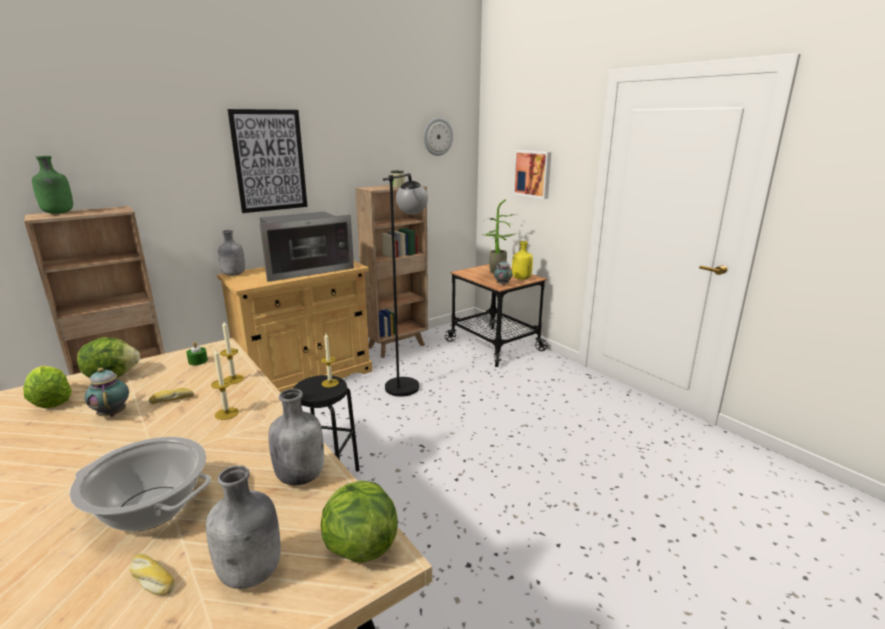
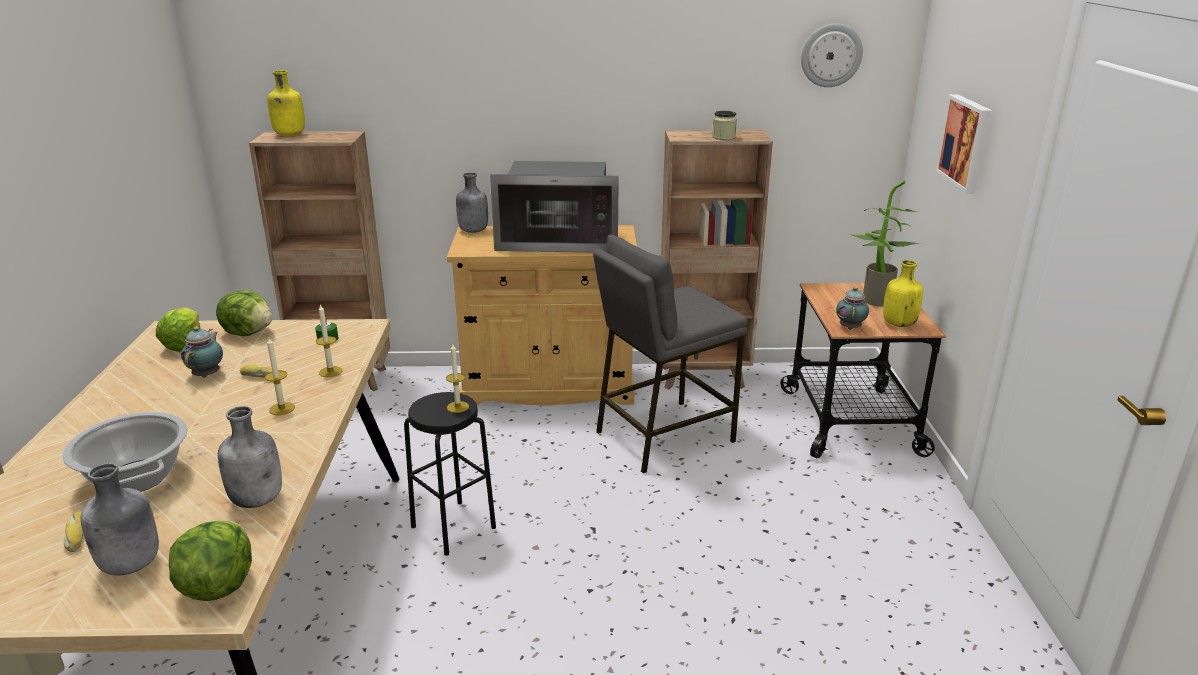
camera: 35 degrees right, 5 degrees up
(58, 213) = (289, 135): green bottle -> yellow bottle
(269, 161) = (541, 84): picture -> none
(407, 382) = (663, 436): black floor lamp -> grey stool

